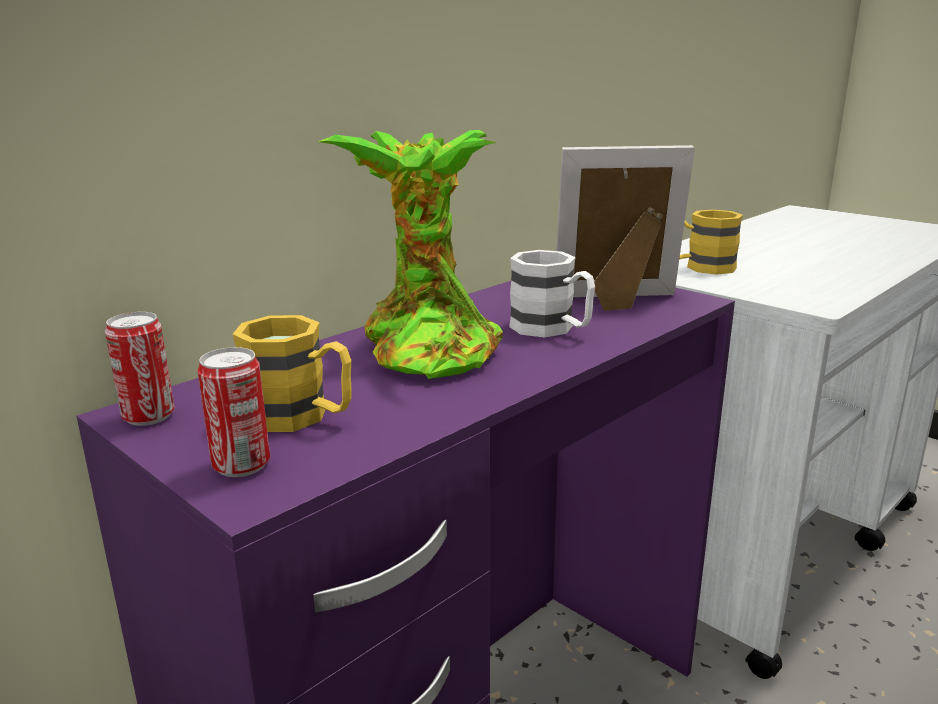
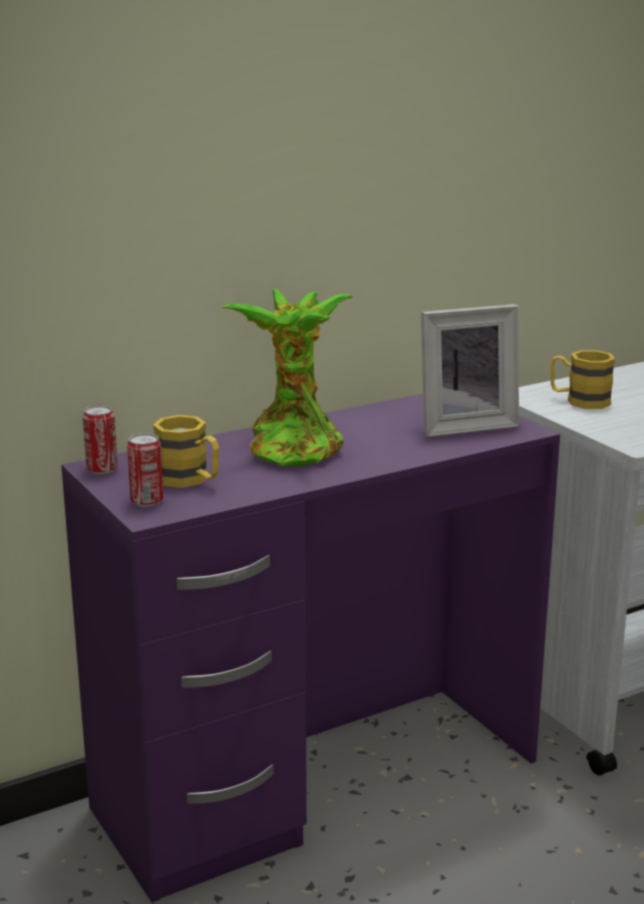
camera: 15 degrees right, 0 degrees up
(552, 329) = (392, 442): white mug -> none
(618, 302) = (464, 425): picture frame -> picture frame turned 150 degrees clockwise

